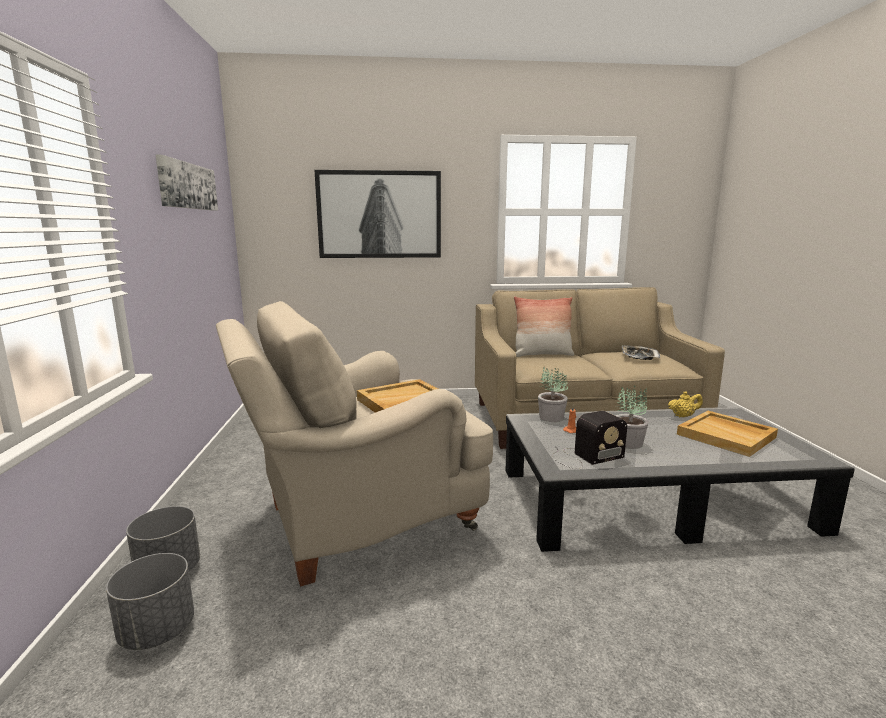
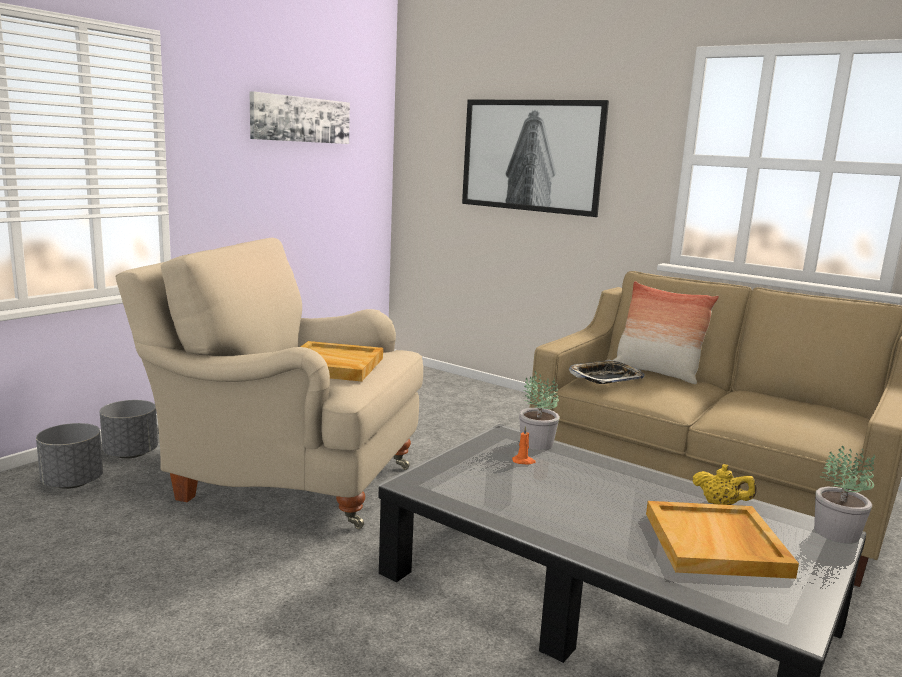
camera: 40 degrees right, 0 degrees up
(584, 457) = (468, 485): radio -> none
(628, 443) = (554, 496): potted plant -> potted plant (837, 533)
(639, 356) = (792, 410): tray -> tray (605, 378)

